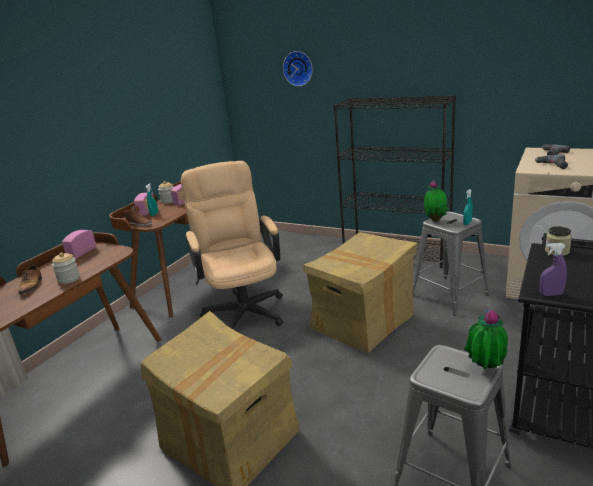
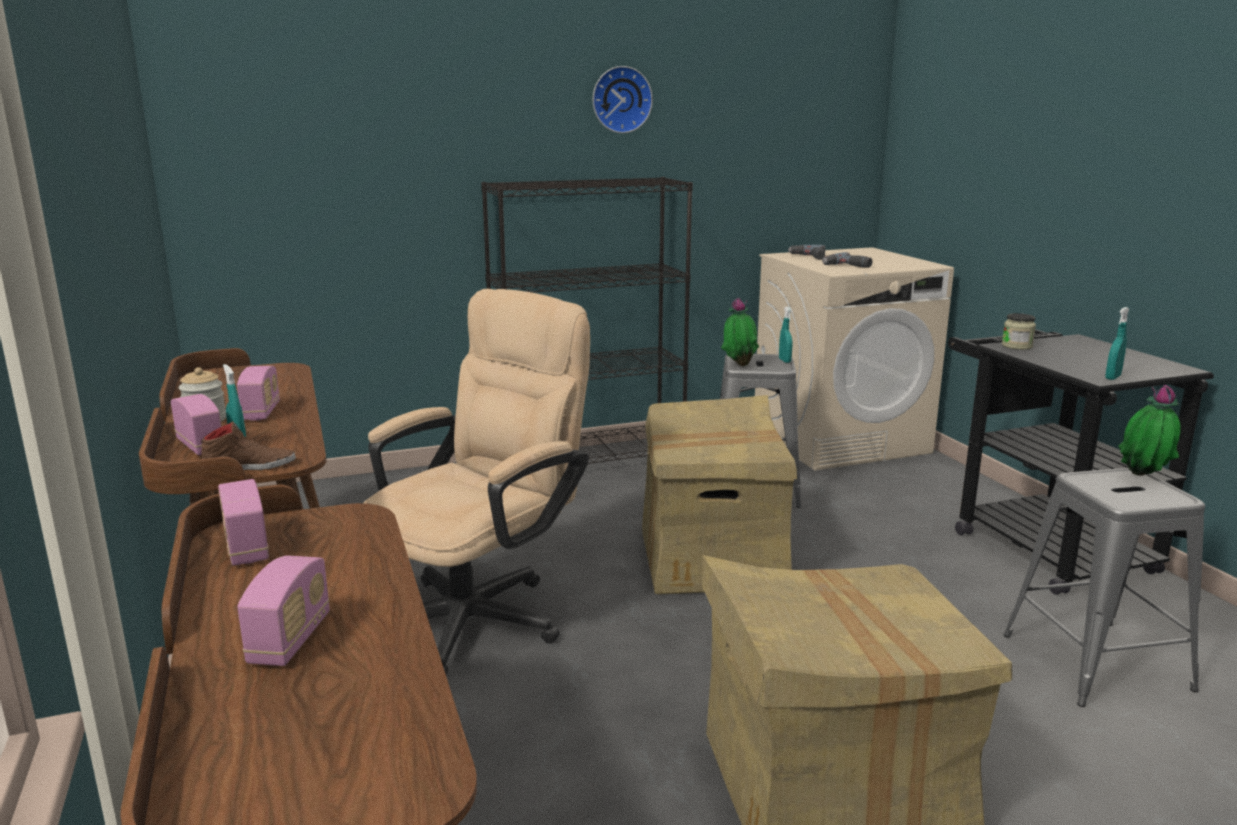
camera: 50 degrees left, 5 degrees down
(31, 286) = (290, 640): shoe -> radio
(69, 279) = (367, 592): jar -> none
(243, 308) = (481, 615): beige office chair -> beige office chair turned 105 degrees clockwise
(298, 68) = (367, 122): wall clock -> wall clock (620, 99)
(551, 294) = (1112, 377): purple spray bottle -> turquoise spray bottle

